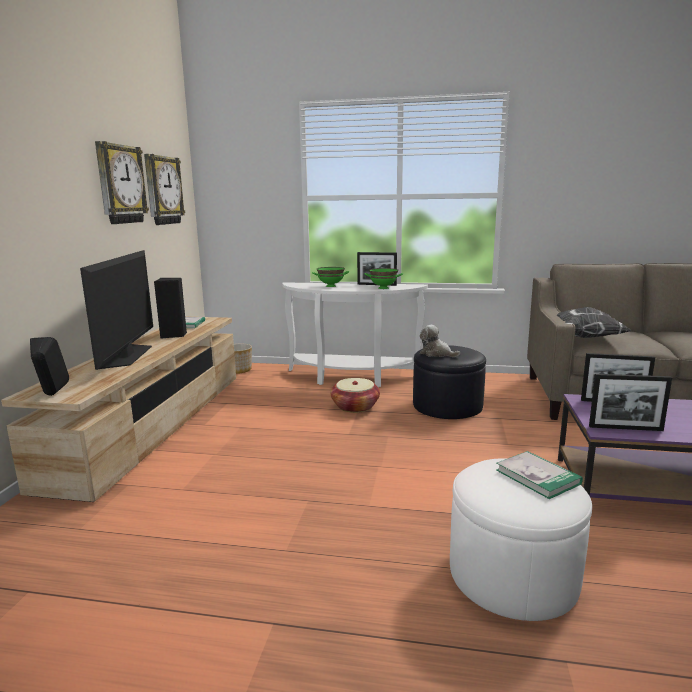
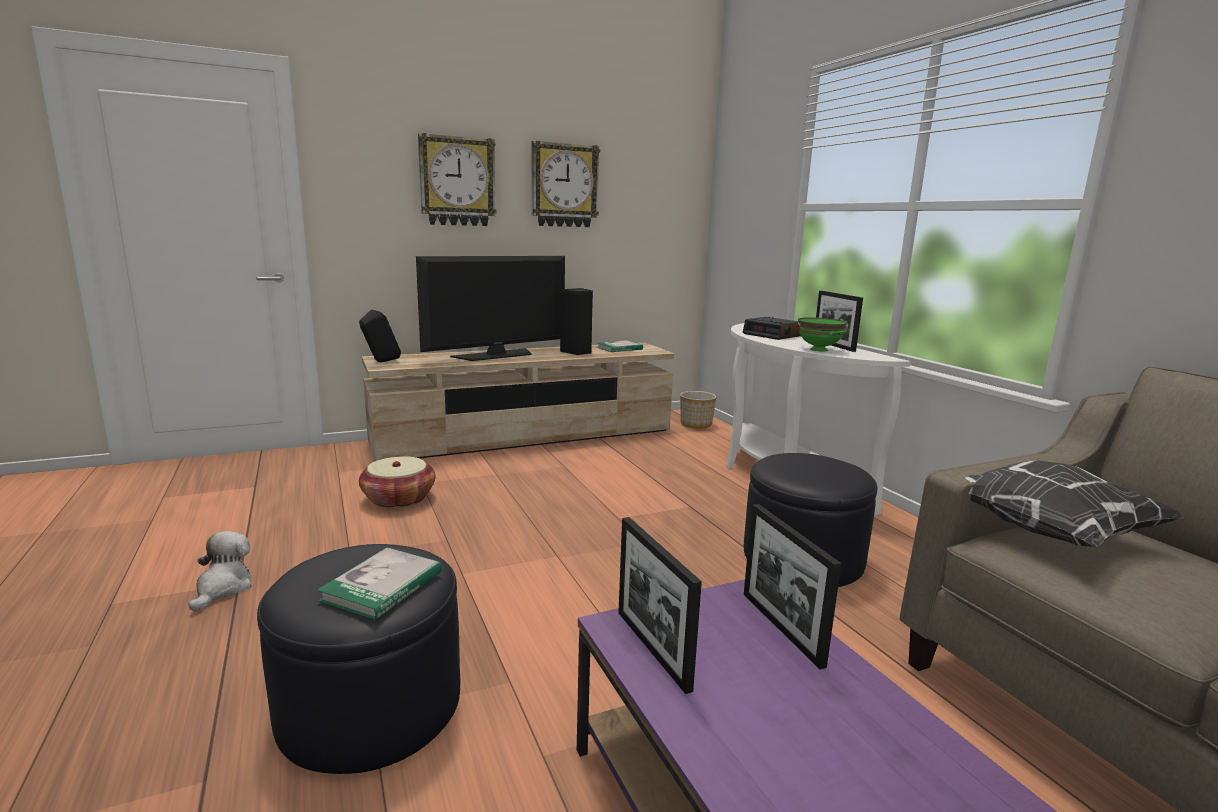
camera: 55 degrees right, 0 degrees up
(162, 190) = (641, 195): wall clock -> wall clock (457, 181)
(331, 286) = (773, 335): green bowl -> alarm clock
(355, 406) = (698, 502): basket -> basket (399, 499)
(436, 354) = (786, 462): plush toy -> plush toy (223, 588)
(513, 574) = (370, 706): white ottoman -> black ottoman

